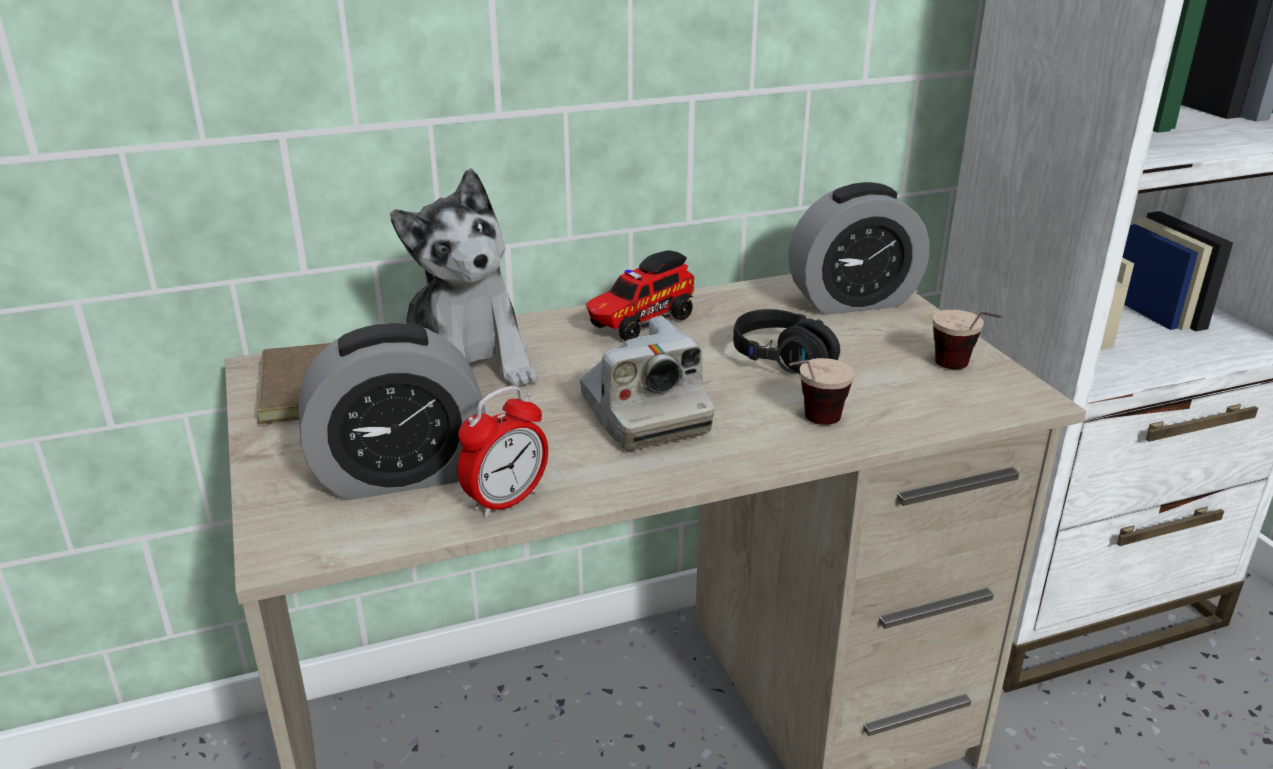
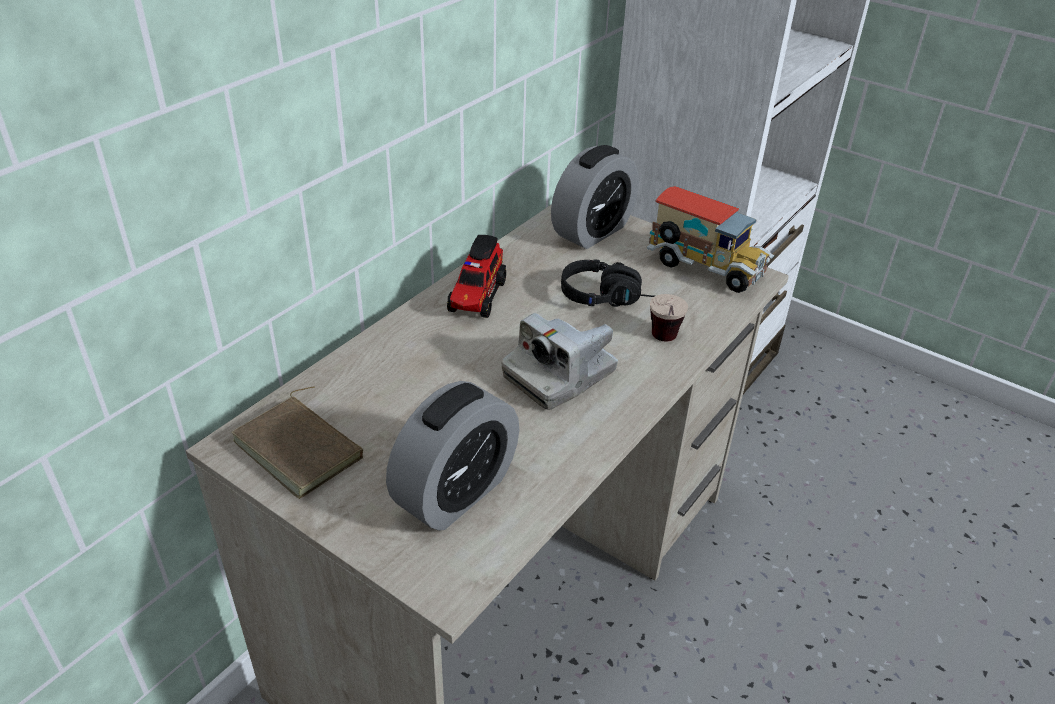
camera: 35 degrees left, 10 degrees up
(468, 363) = (394, 379): plush toy -> none
(506, 501) = (548, 481): alarm clock -> none
(643, 414) = (559, 375): camera -> camera turned 105 degrees clockwise
(961, 372) = (705, 269): cup -> toy truck

